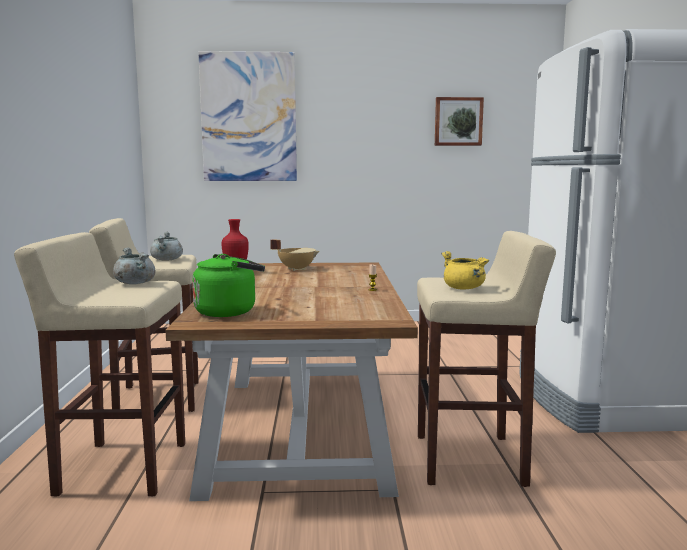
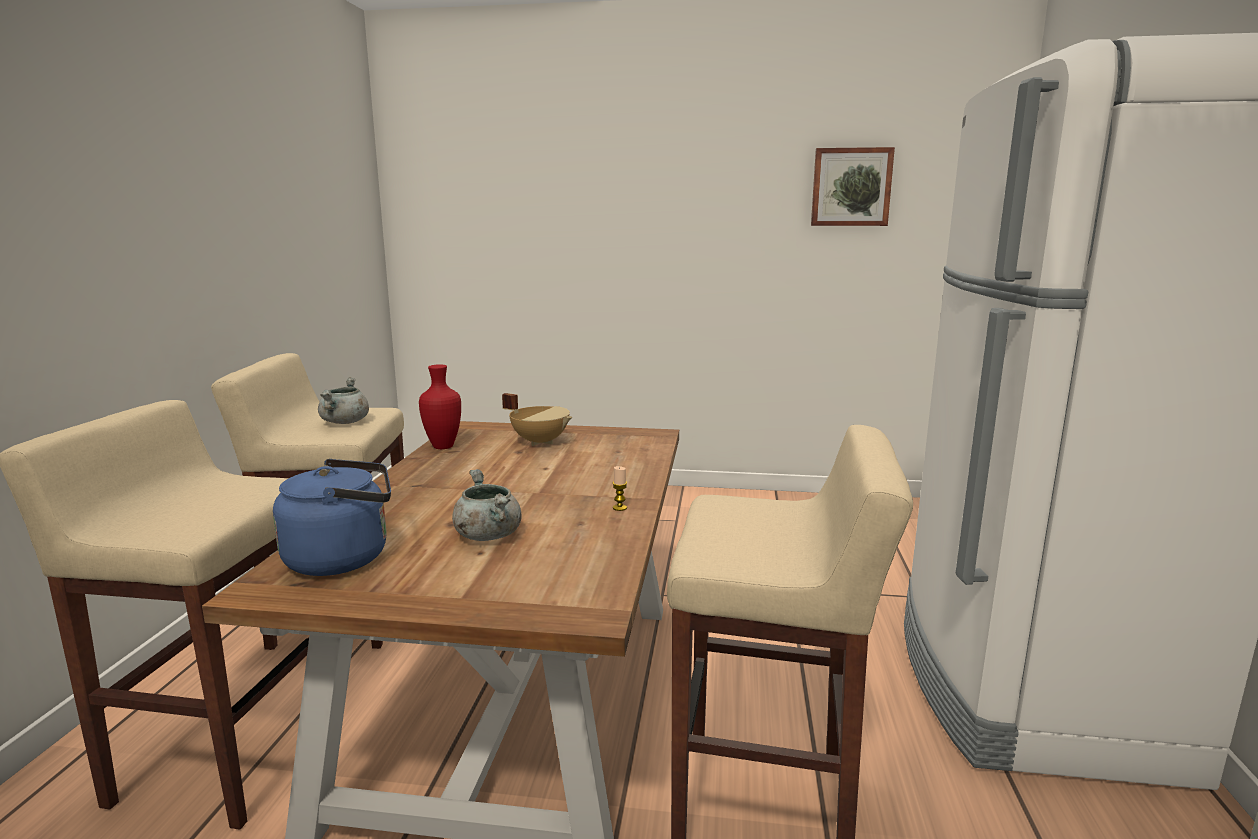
camera: 10 degrees right, 5 degrees up
(135, 283) = (237, 485): grey cooking pot -> grey cooking pot (487, 535)
(229, 311) = (344, 558): green kettle -> blue kettle
(249, 117) = (529, 184): picture -> none
(464, 288) = (751, 540): yellow cooking pot -> none

